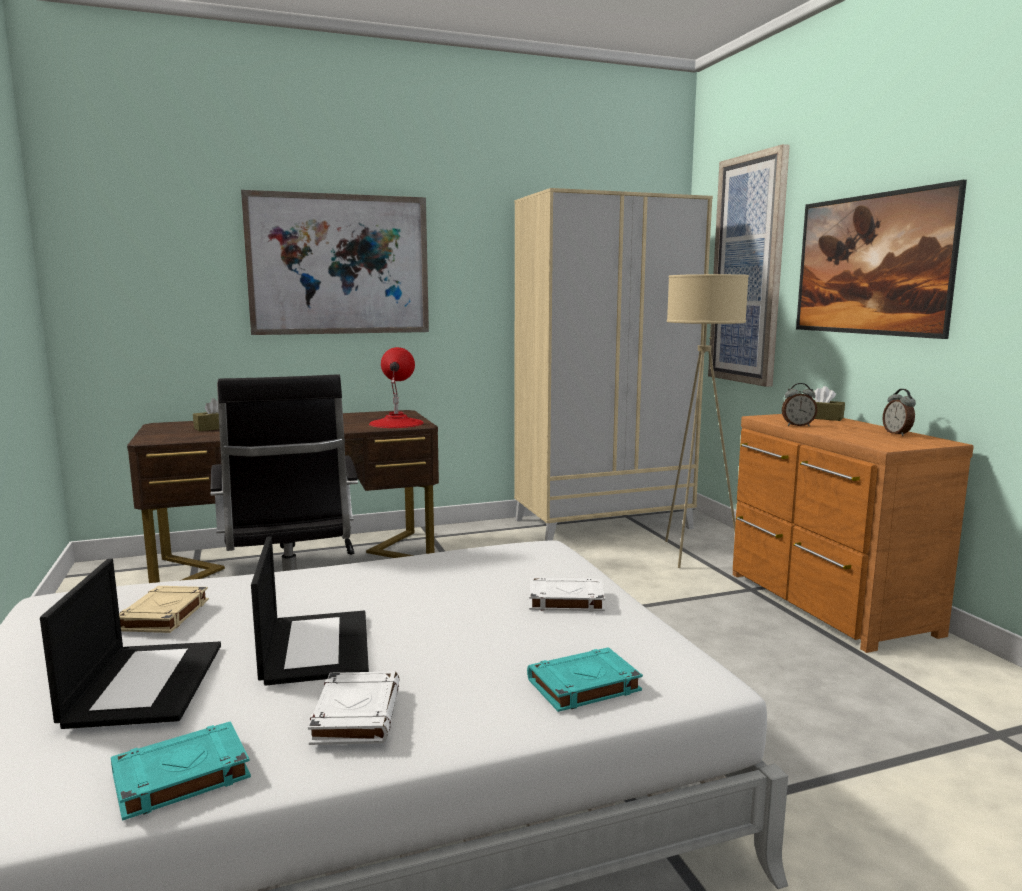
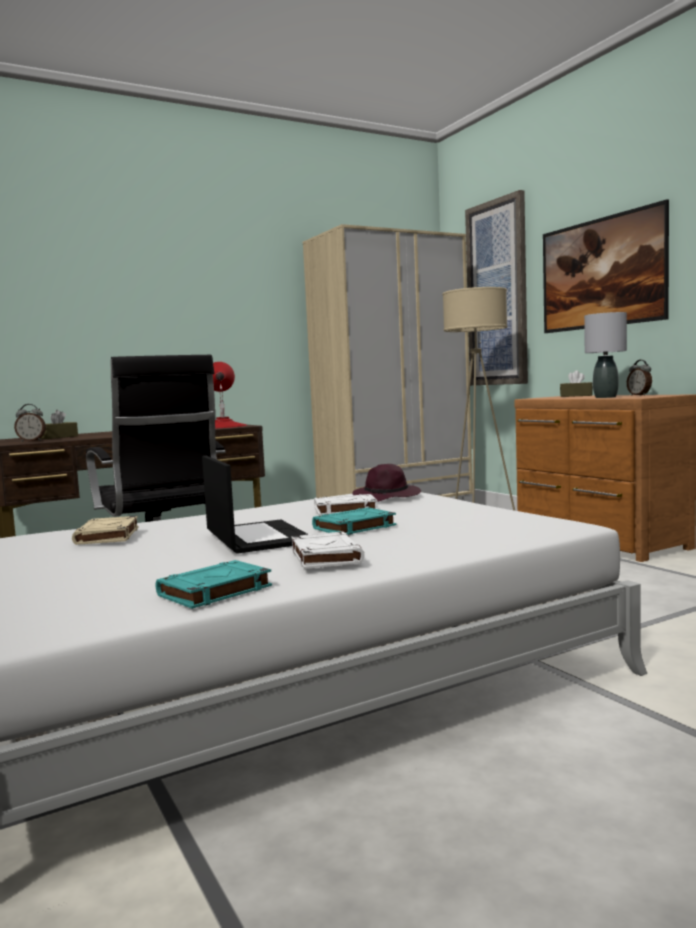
camera: 10 degrees left, 5 degrees down
(144, 683) = (132, 561): laptop -> none
(339, 265) = (157, 296): picture -> none
(529, 565) = (387, 497): none -> purple hat
(565, 600) = (433, 507): white book -> white book (344, 510)
(583, 686) = (484, 534): turquoise book -> turquoise book (354, 527)
(797, 425) = (562, 398): alarm clock -> alarm clock (31, 441)
(848, 435) = (605, 397): none -> grey table lamp

